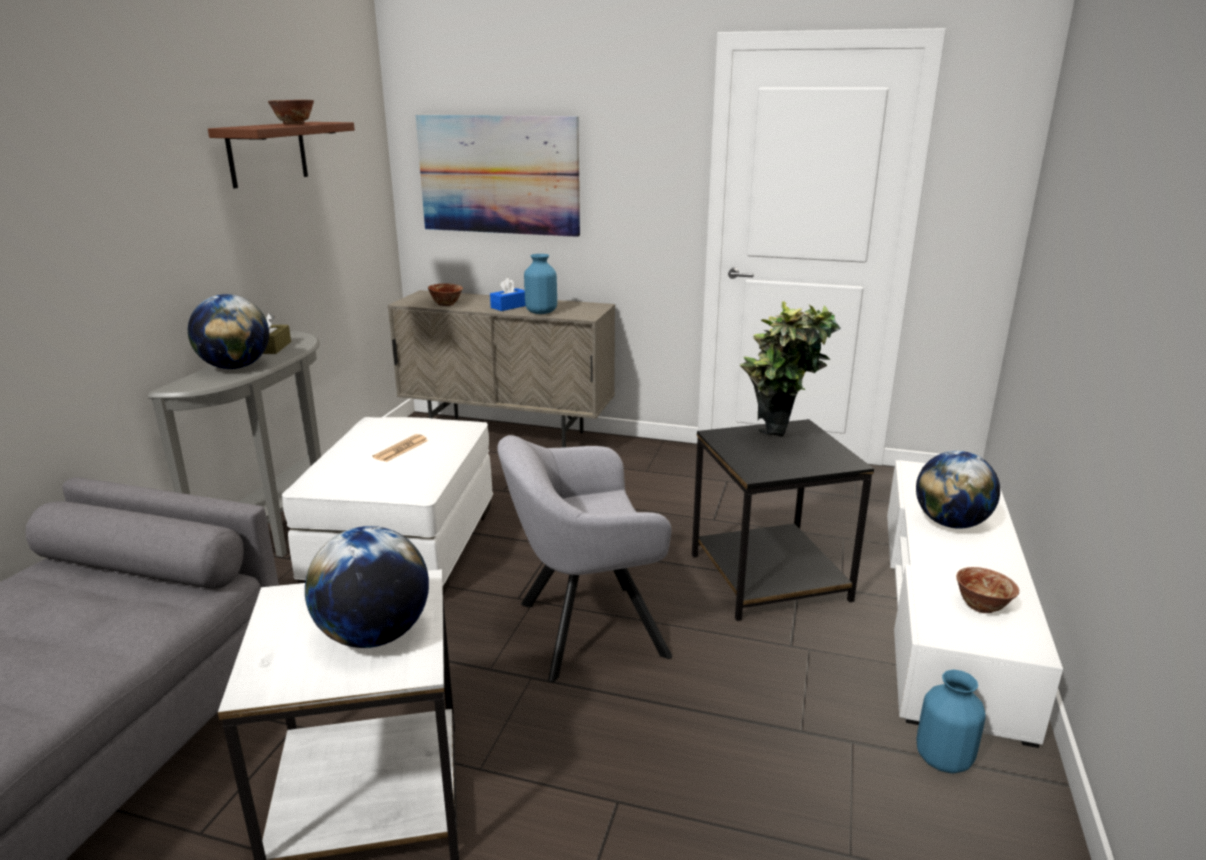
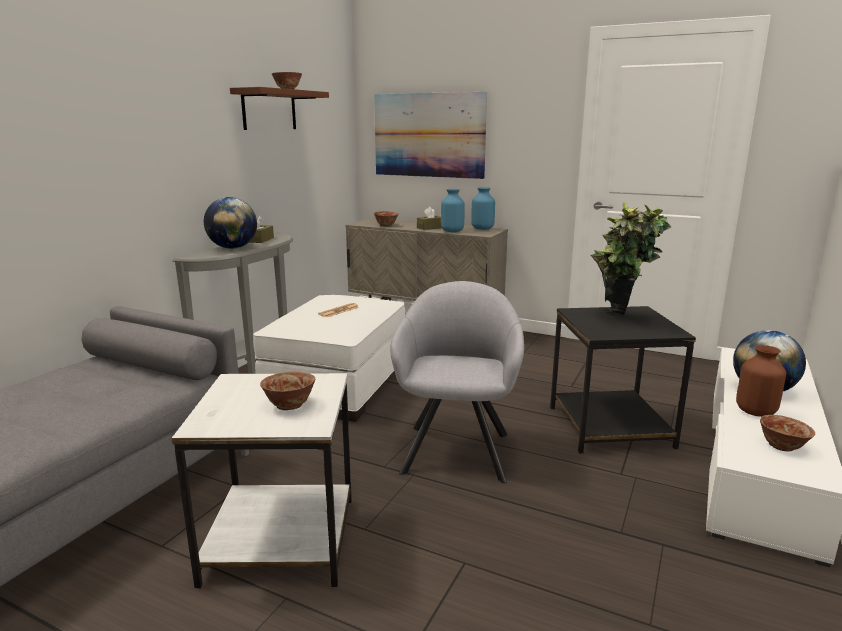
camera: 10 degrees right, 5 degrees down
(374, 635) = (289, 405): globe -> bowl
(509, 306) = (430, 228): blue tissue box -> brown tissue box
(582, 630) = (457, 448): grey armchair -> grey armchair turned 105 degrees clockwise
(943, 758) = (741, 565): blue vase -> blue vase (482, 228)
(947, 557) = (756, 411): none -> brown vase

